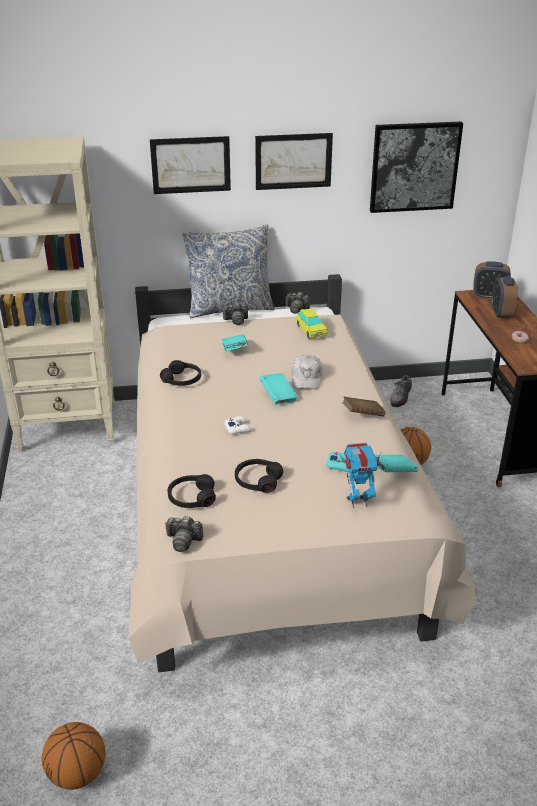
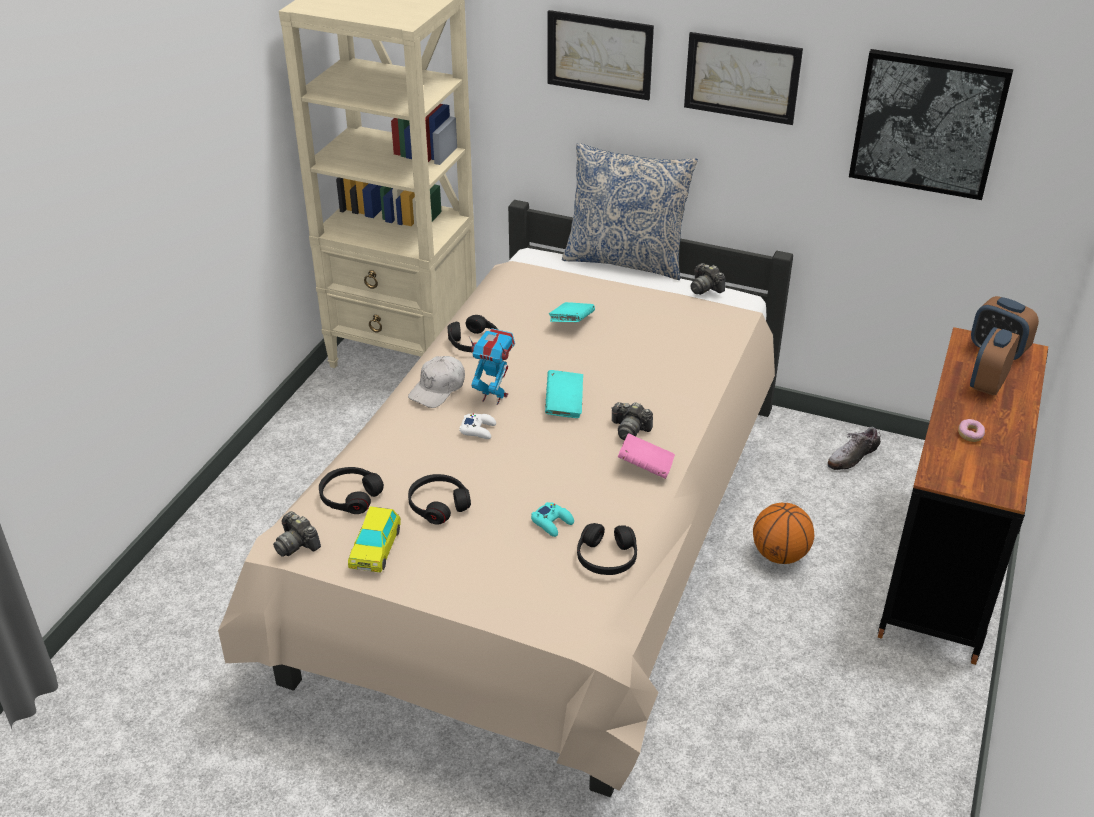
camera: 30 degrees right, 5 degrees up
(77, 774) = (123, 752): basketball -> none
(236, 320) = (612, 281): camera -> camera (630, 429)
(306, 378) = (623, 391): white cap -> white cap (438, 389)
(311, 331) = (694, 325): toy car -> toy car (375, 549)
(358, 501) = (527, 577): toy robot -> toy robot (494, 397)
(363, 415) = (645, 467): brown book -> pink book
(392, 472) = (606, 558): turquoise book -> black headphones

